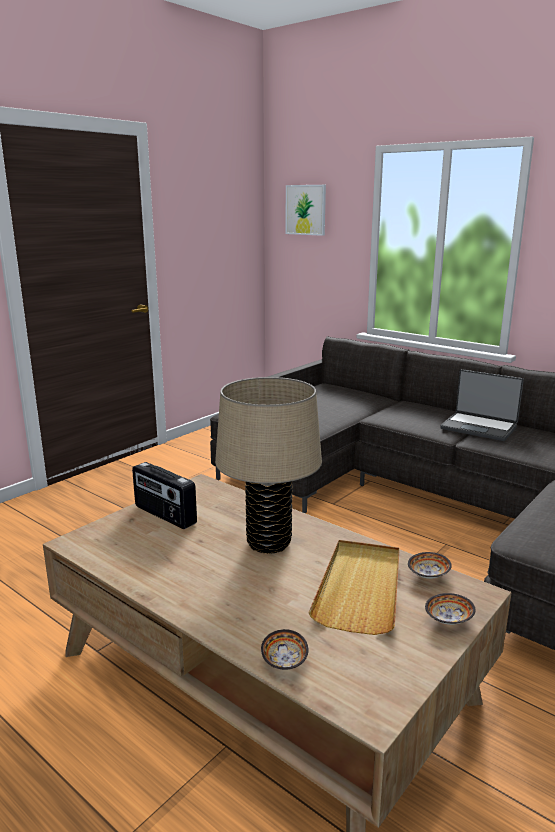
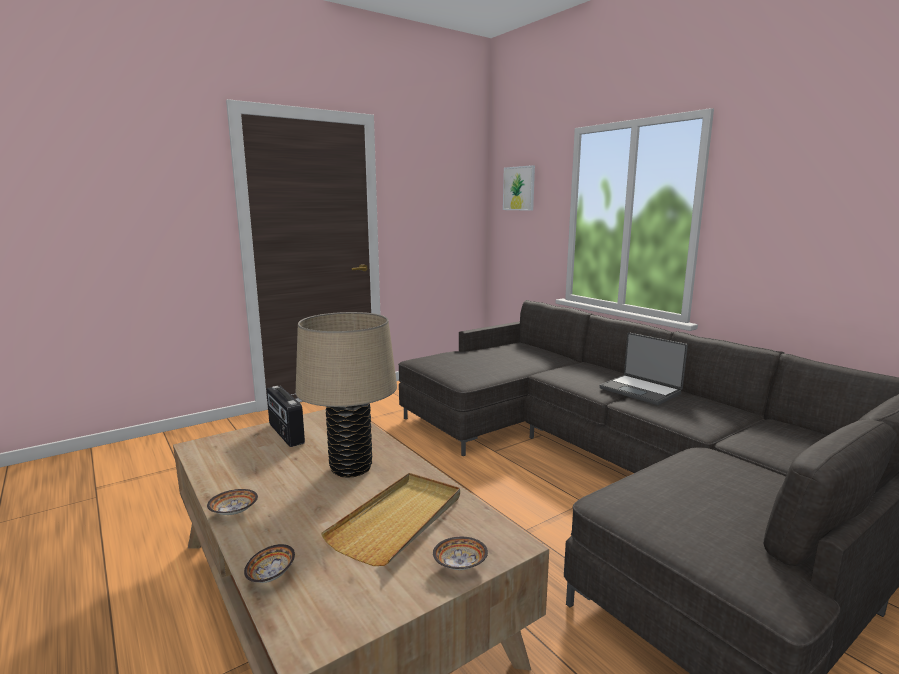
camera: 15 degrees right, 5 degrees down
(428, 575) = (475, 518): bowl -> bowl (234, 512)

